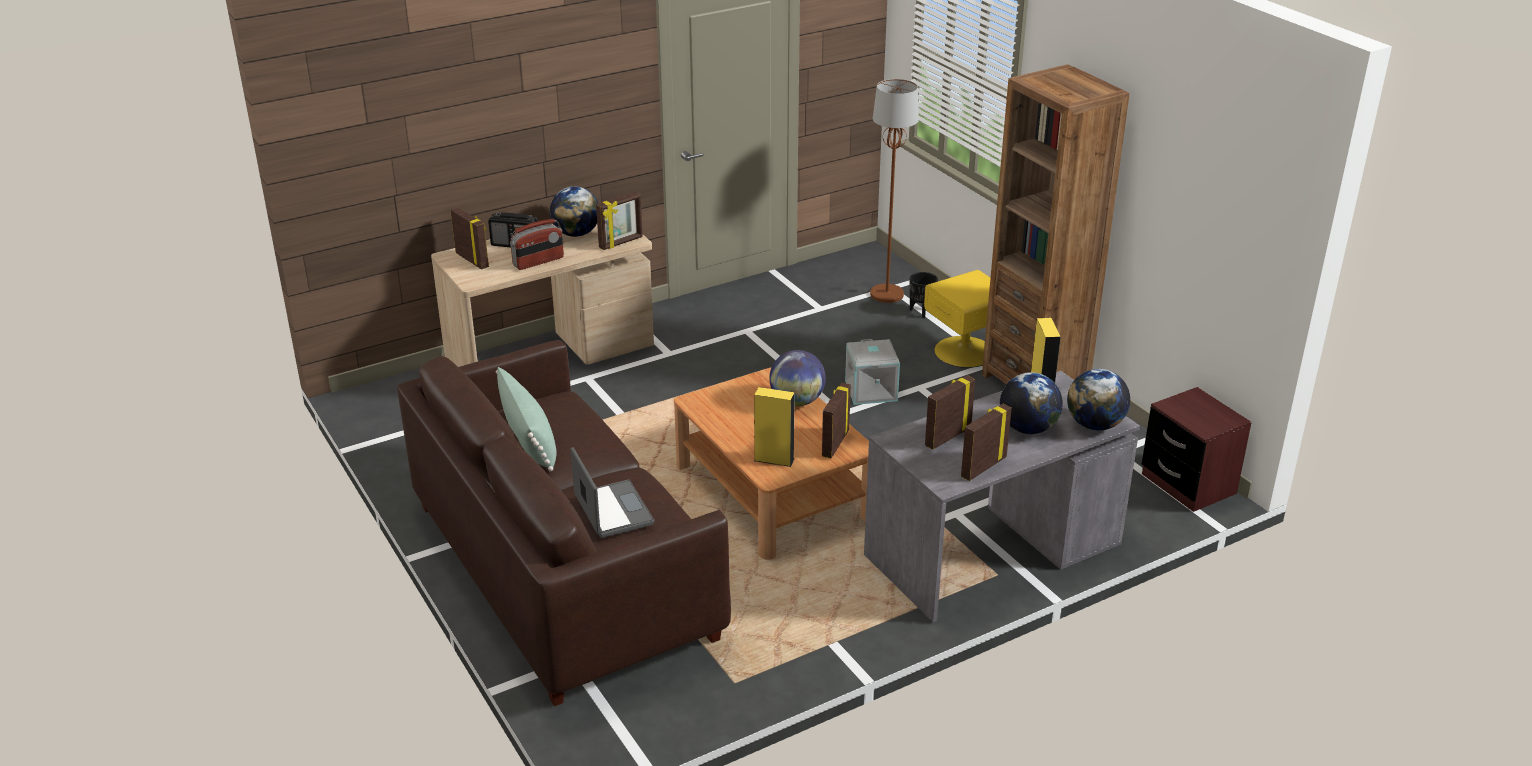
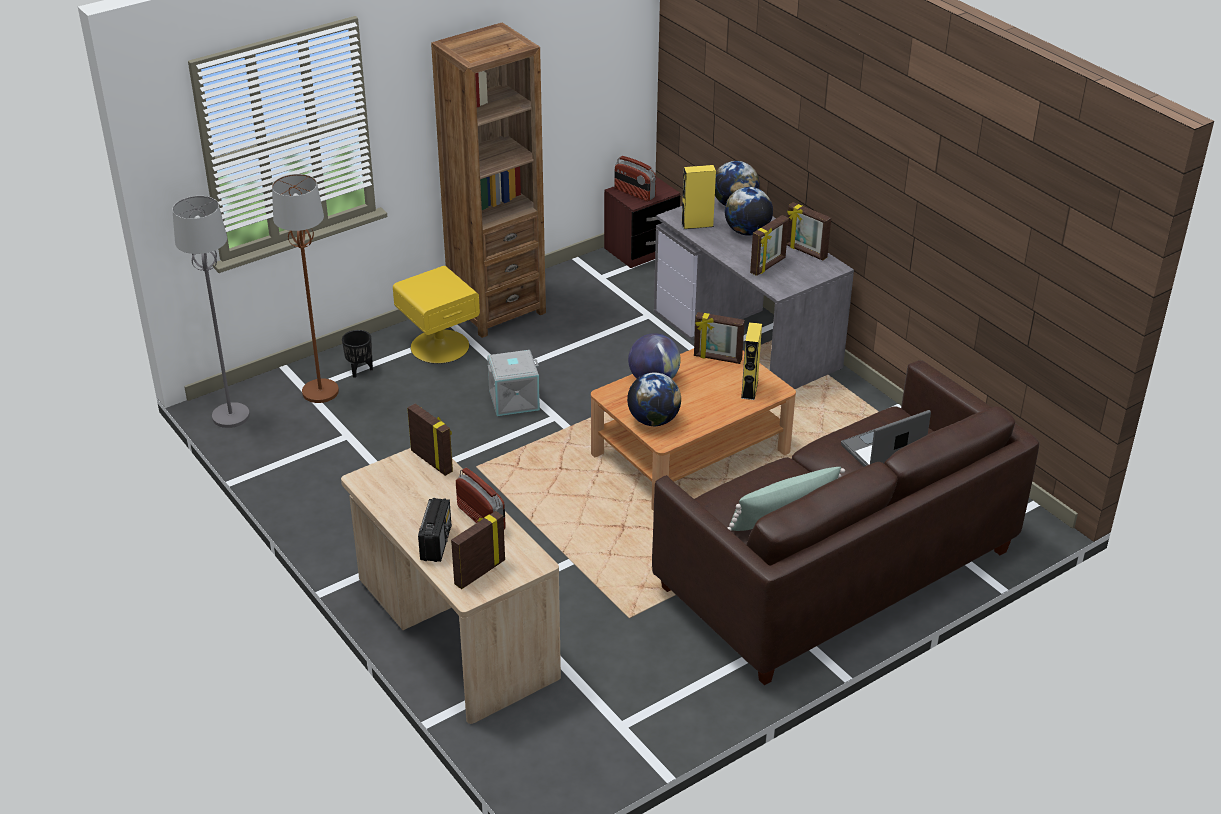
camera: 95 degrees left, 5 degrees up
(576, 234) = (408, 497): globe -> globe (653, 420)
(852, 257) = (230, 416): none -> grey floor lamp
(947, 436) = (768, 266): picture frame -> picture frame turned 90 degrees counterclockwise
(1193, 406) = (634, 193): none -> radio

